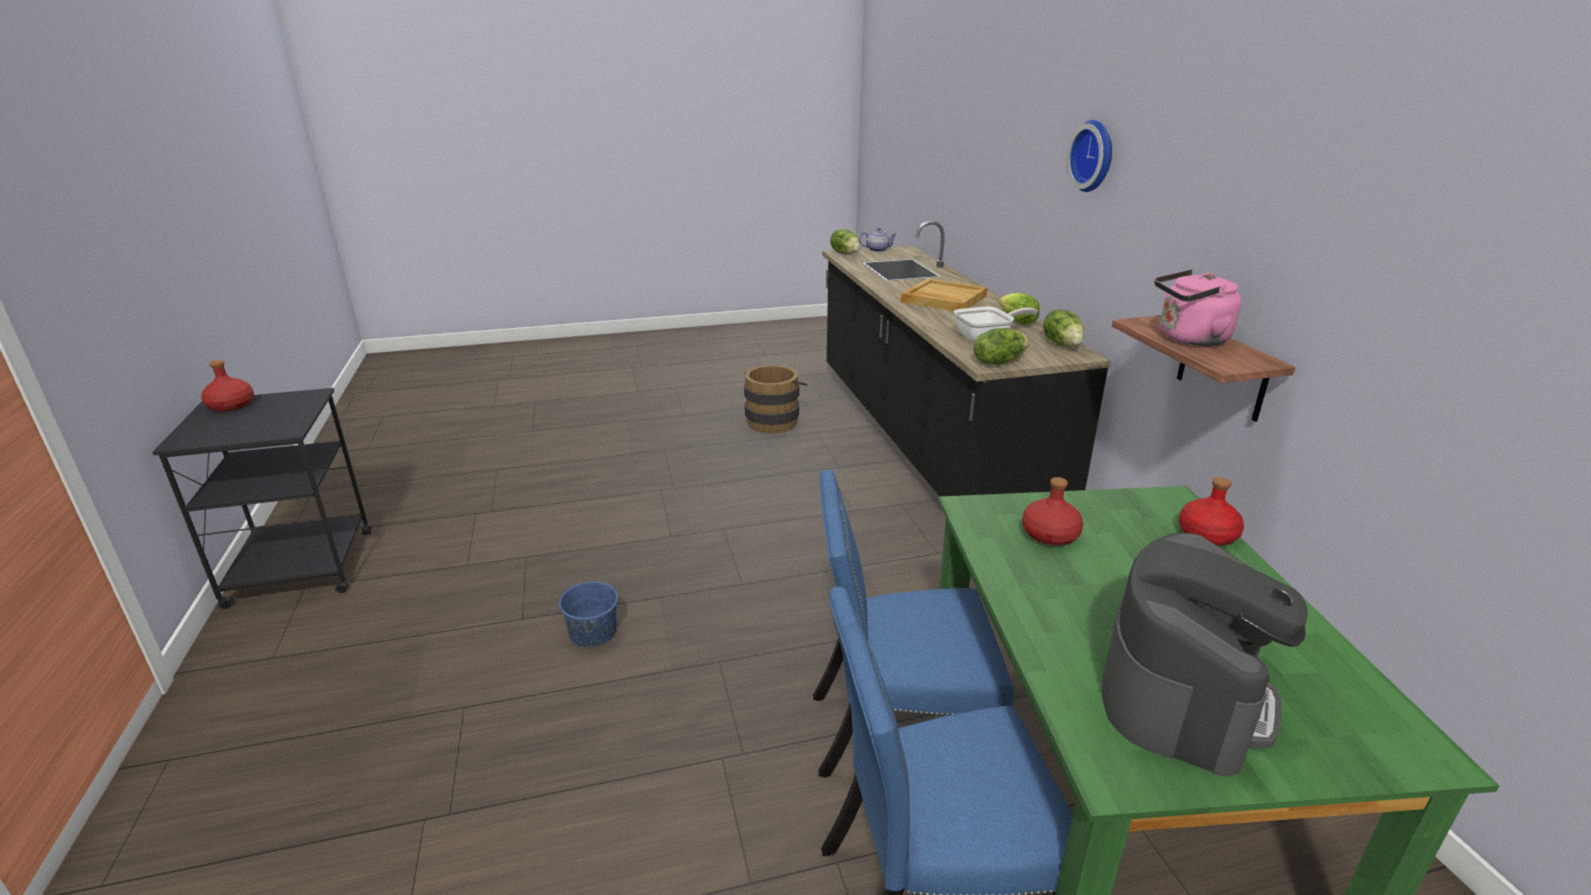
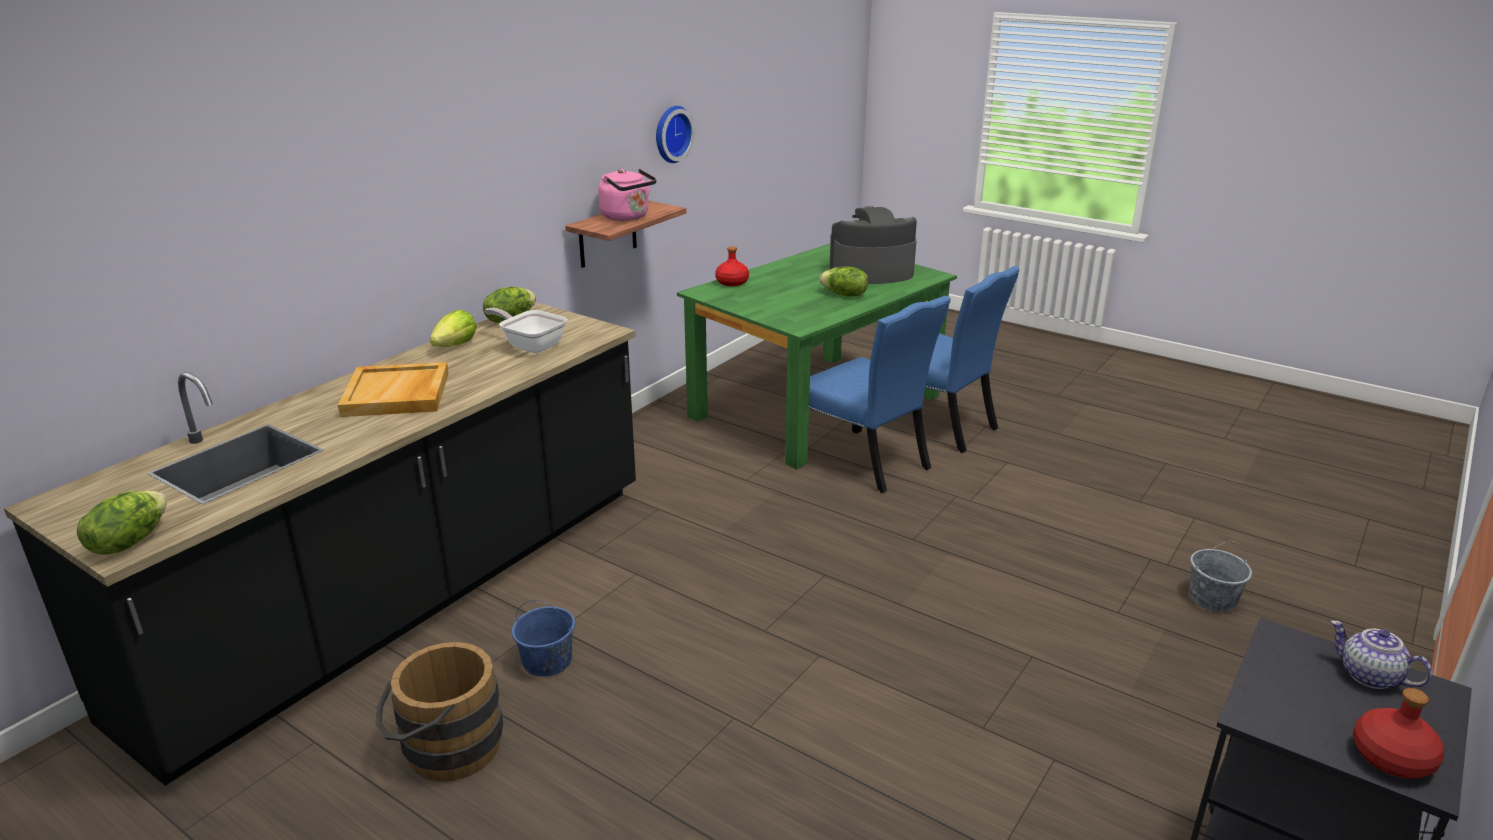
camera: 130 degrees left, 0 degrees up
(355, 796) = (1213, 598): none -> grey bucket
(592, 633) = (982, 608): blue bucket -> blue bucket (548, 661)
(877, 250) = (75, 523): teapot -> teapot (1368, 676)
(998, 362) = (594, 329): lettuce -> lettuce (844, 295)
(1050, 534) = (793, 307): red bottle -> none
(1094, 156) = (436, 146): wall clock -> wall clock (670, 134)

